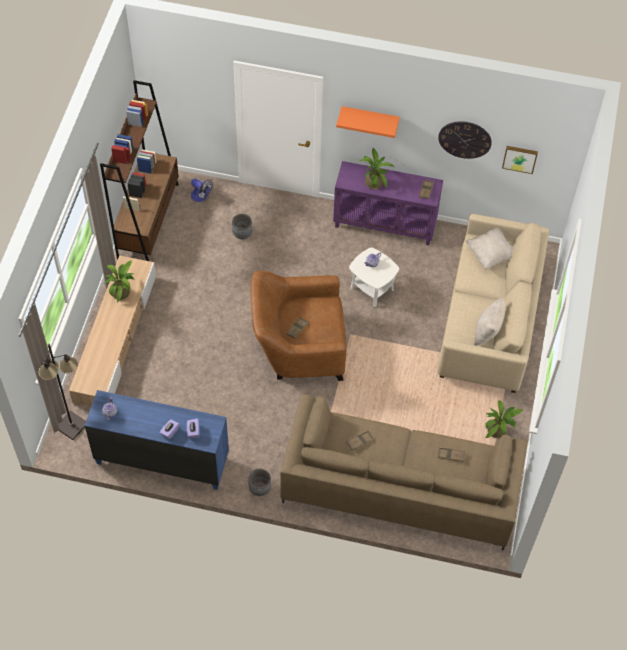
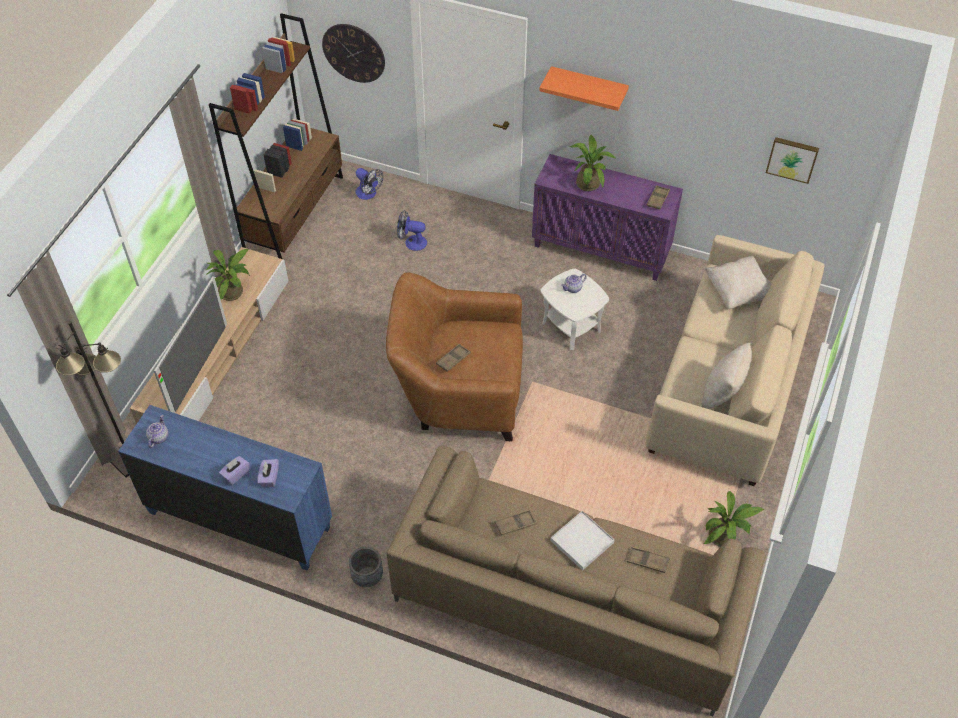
camera: 10 degrees right, 5 degrees down
(112, 355) = (200, 369): none -> television
(242, 234) = (412, 242): grey planter -> fan
(406, 448) = (581, 541): none -> white tray
(465, 139) = (717, 125): wall clock -> wall clock (353, 53)

